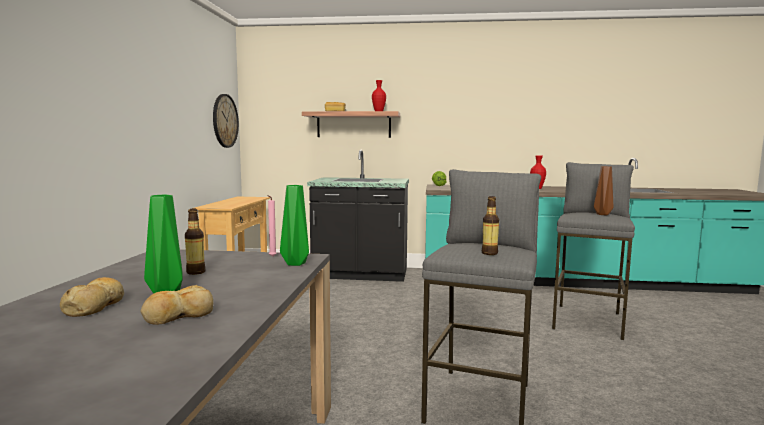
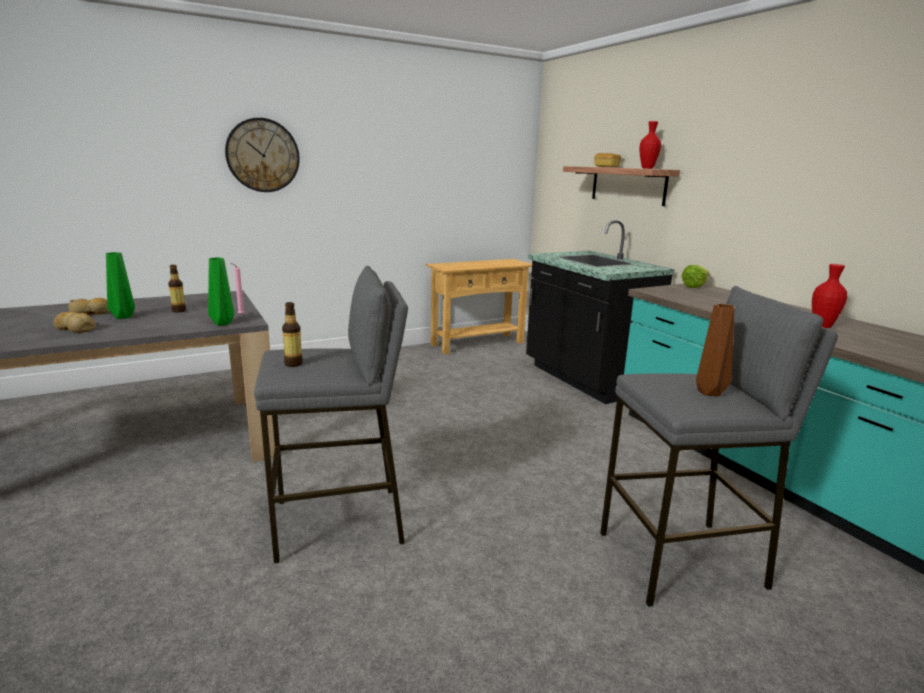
camera: 55 degrees right, 10 degrees up
(225, 121) = (502, 175): wall clock -> wall clock (263, 155)

